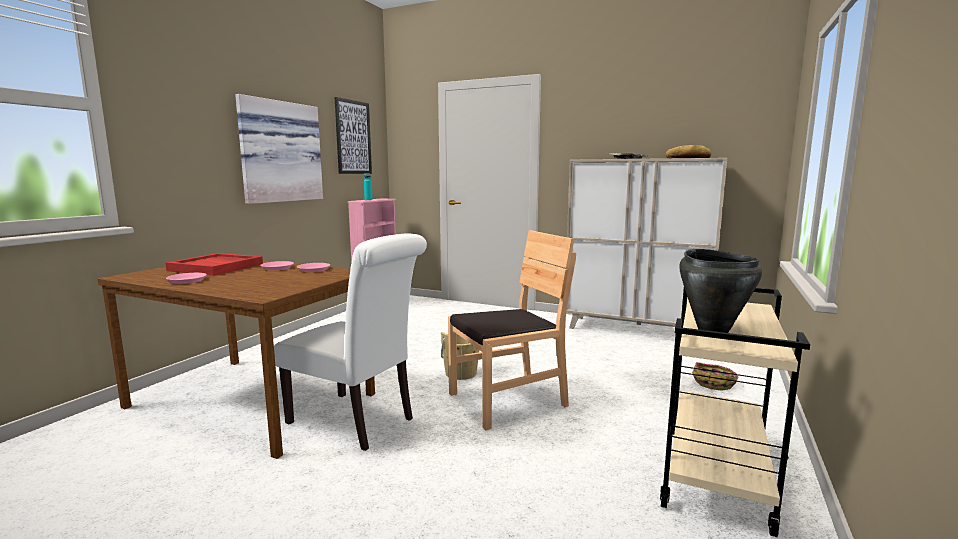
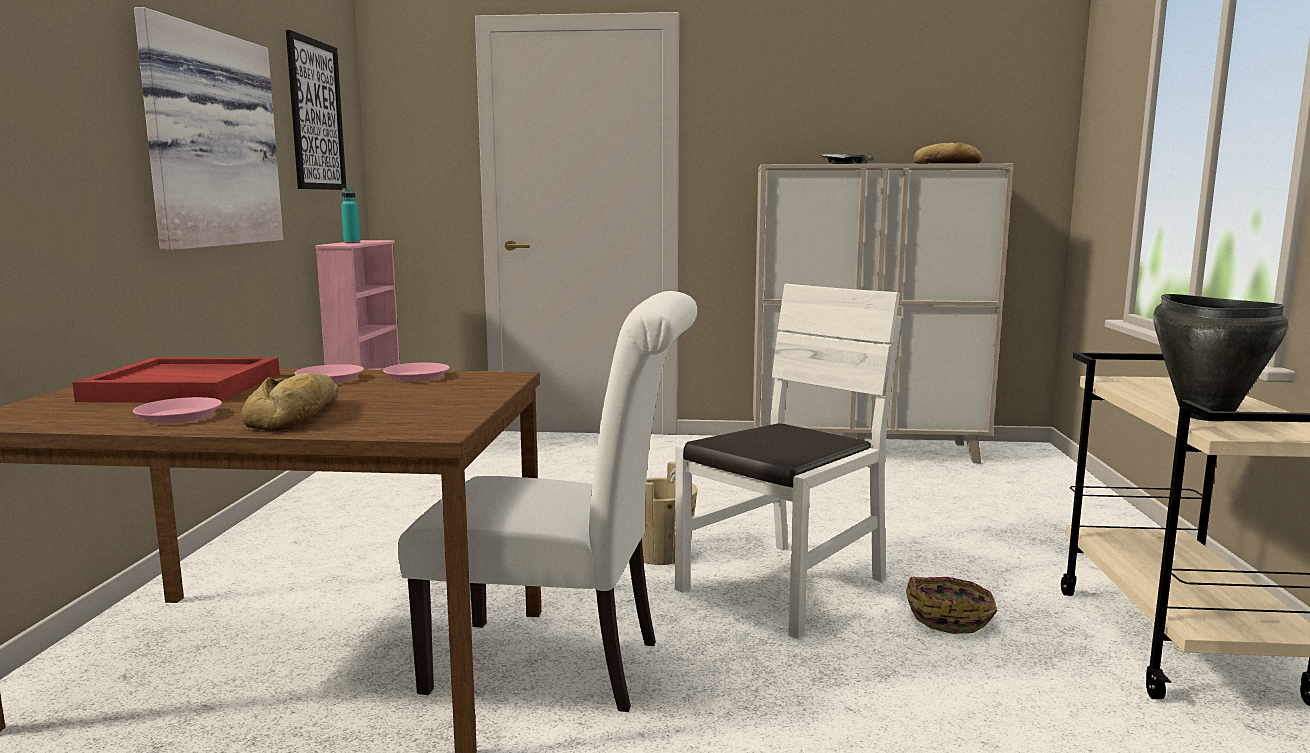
camera: 20 degrees left, 0 degrees up
(229, 284) = (299, 415): none -> bread
(507, 401) = (784, 586): brown chair -> white chair
(714, 383) = (1046, 514): basket -> basket (950, 617)

